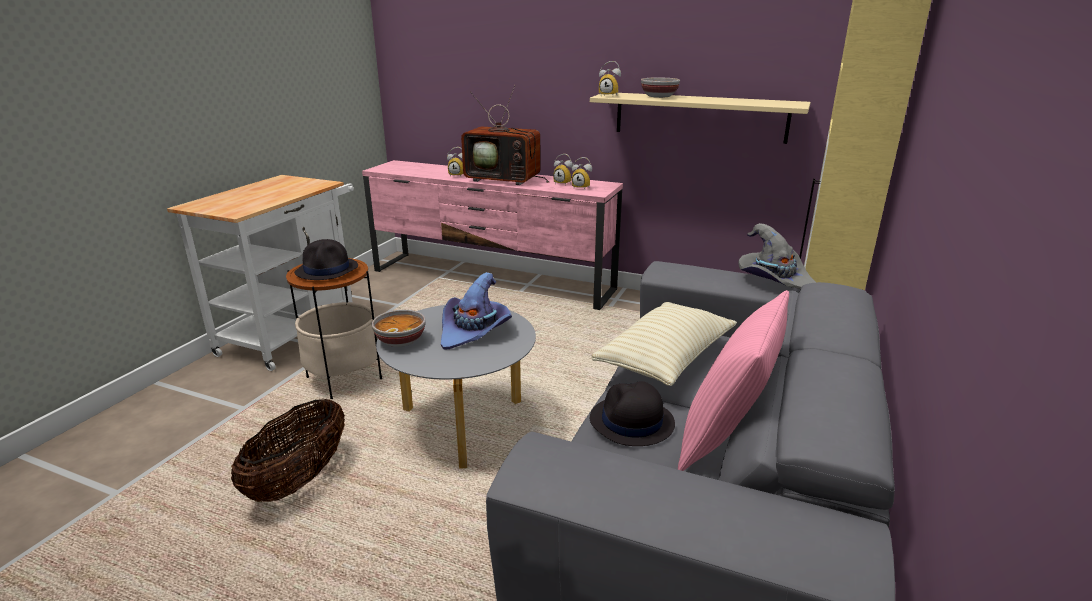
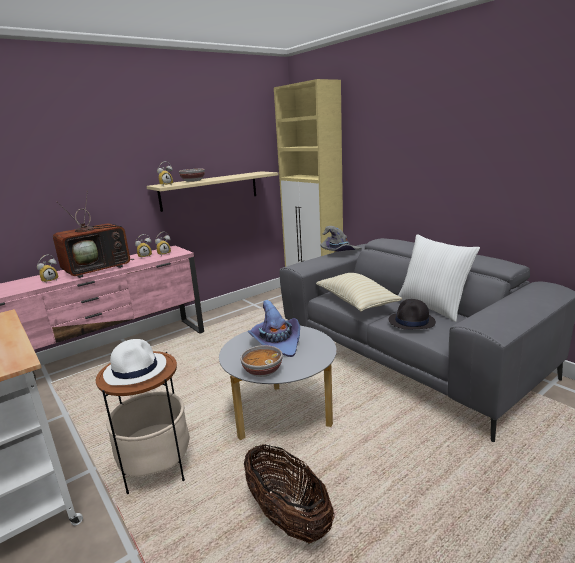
camera: 60 degrees left, 5 degrees down
(327, 270) = (136, 369): black hat -> white hat
(726, 437) = (432, 306): pink pillow -> white pillow

